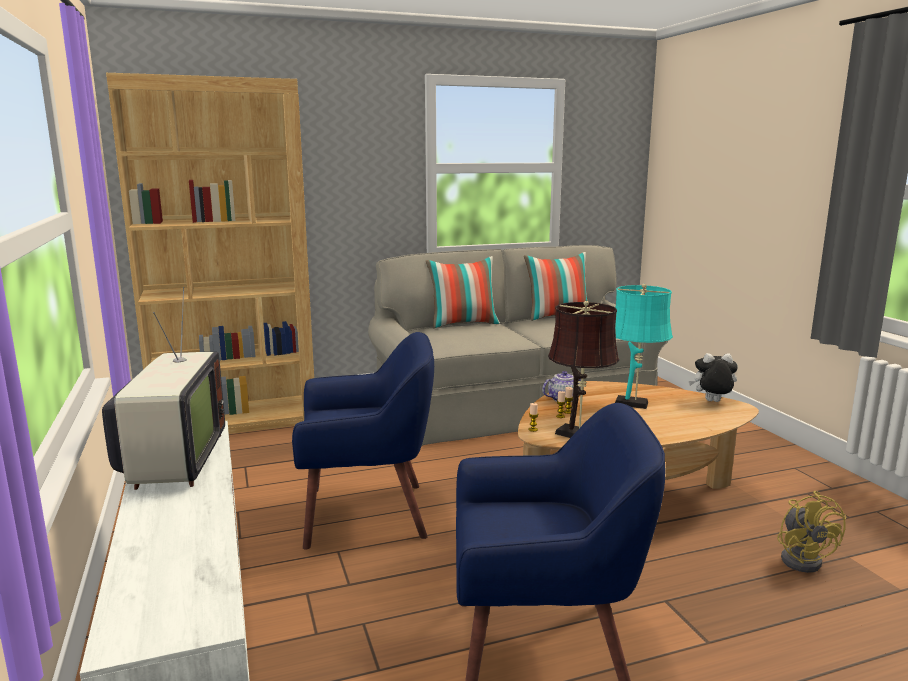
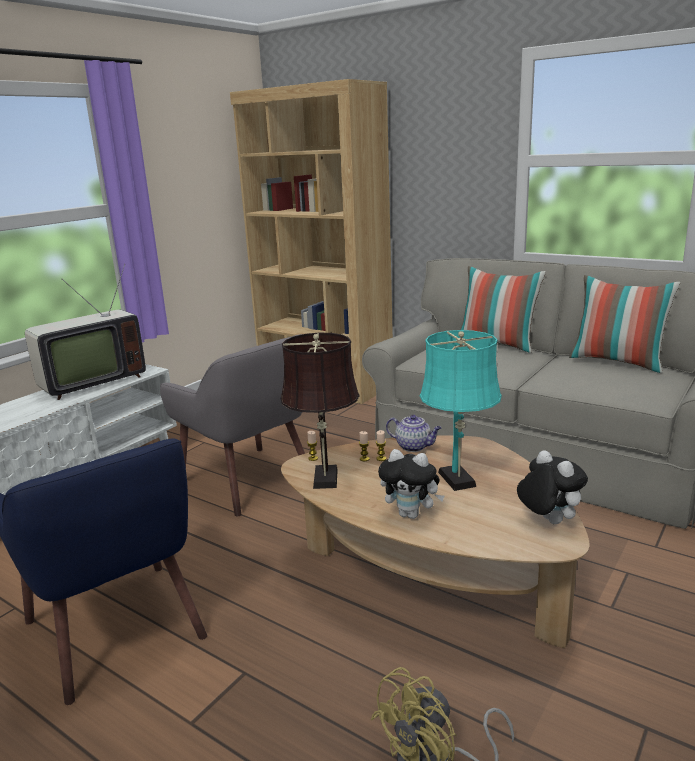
camera: 55 degrees right, 5 degrees up
(368, 513) = (249, 480): blue armchair -> grey armchair
(665, 427) = (411, 514): none -> plush toy

